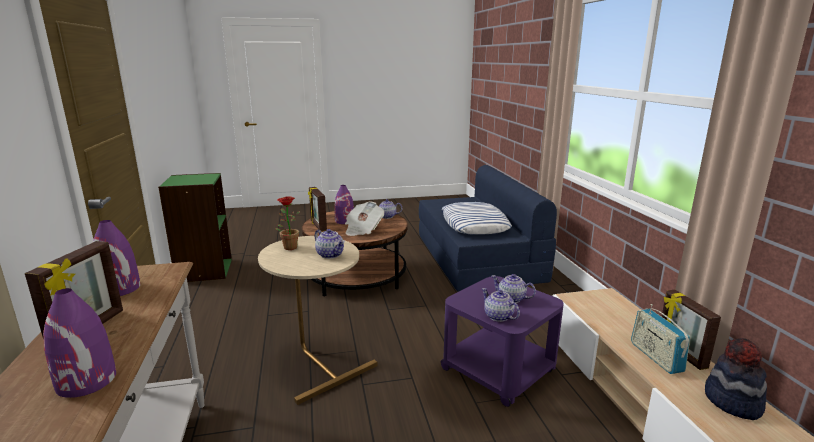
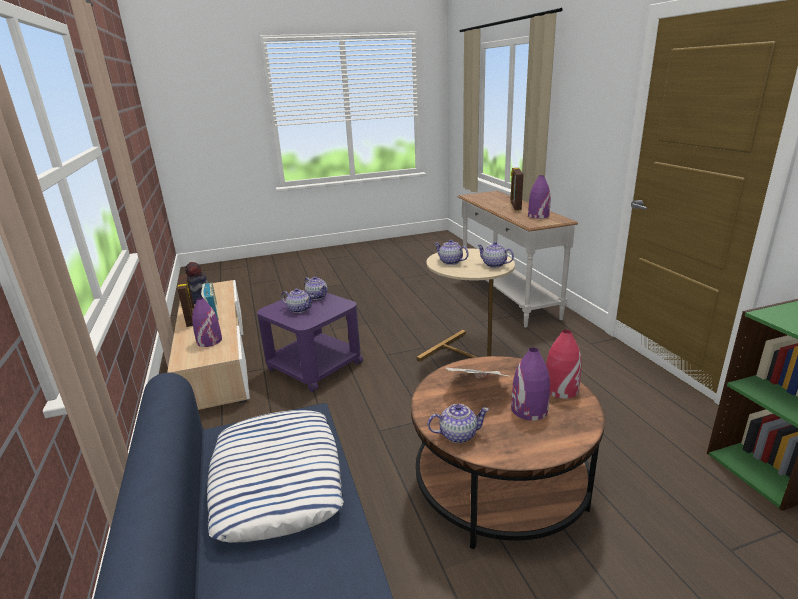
camera: 175 degrees right, 5 degrees up
(87, 381) = (485, 200): purple vase -> purple vase (209, 341)
(288, 247) = (494, 264): potted plant -> teapot
(318, 226) = (560, 389): picture frame -> red vase

